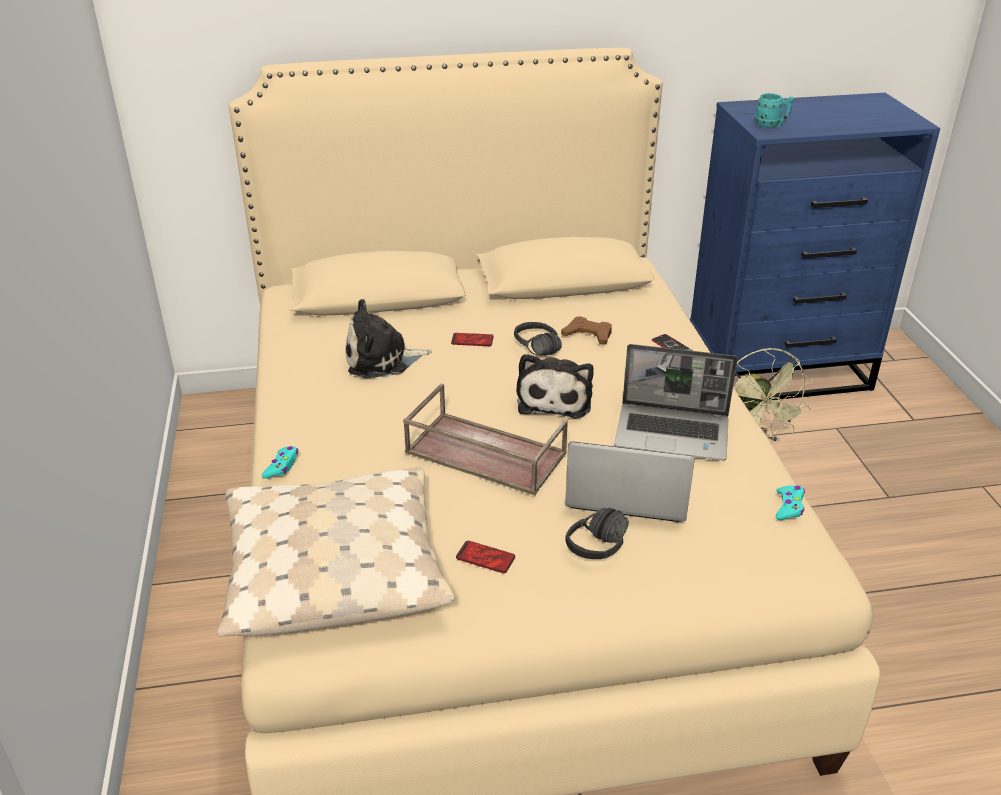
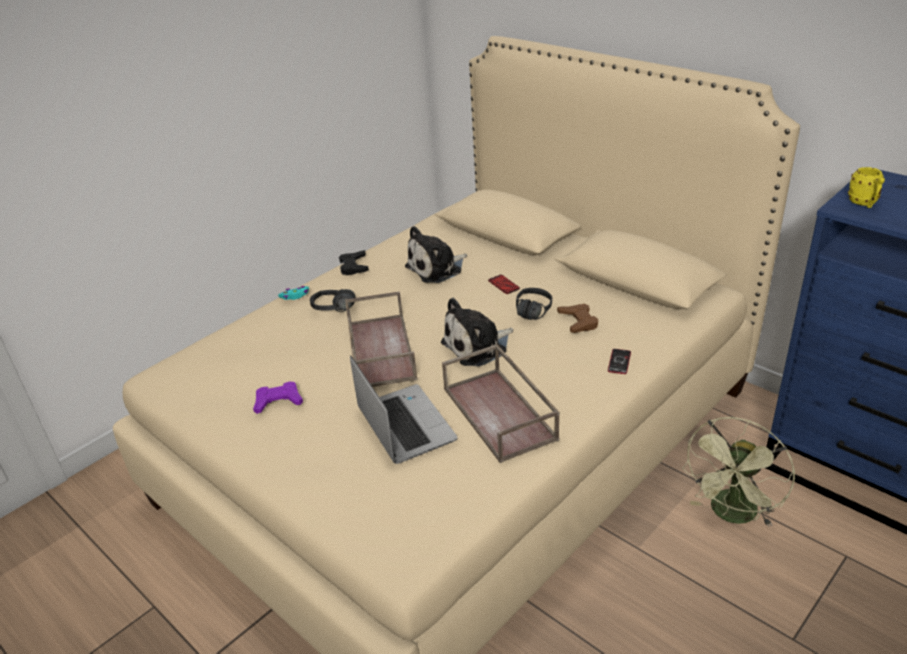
camera: 55 degrees right, 0 degrees up
(287, 404) = (354, 266): none -> black game controller
(334, 568) = (224, 357): beige pillow -> none
(382, 360) = (437, 268): plush toy -> plush toy turned 75 degrees counterclockwise
(485, 558) = (278, 401): phone -> purple game controller
(607, 550) = (333, 445): black headphones -> black headphones (333, 312)
(673, 433) = (501, 413): laptop -> brown tray
(771, 125) = (864, 203): turquoise mug -> yellow mug
(789, 507) = (473, 509): turquoise game controller -> none

